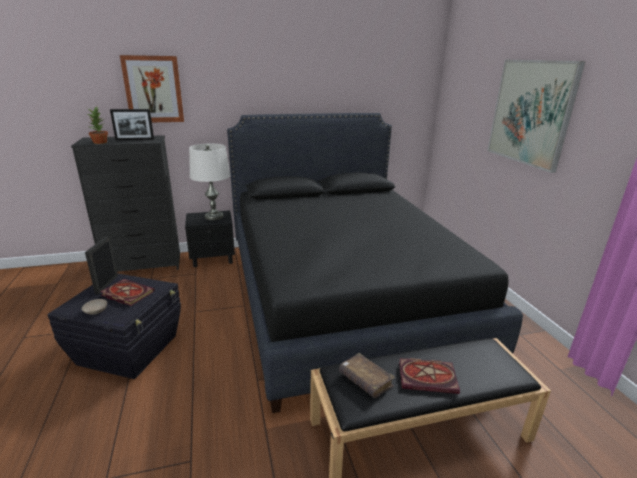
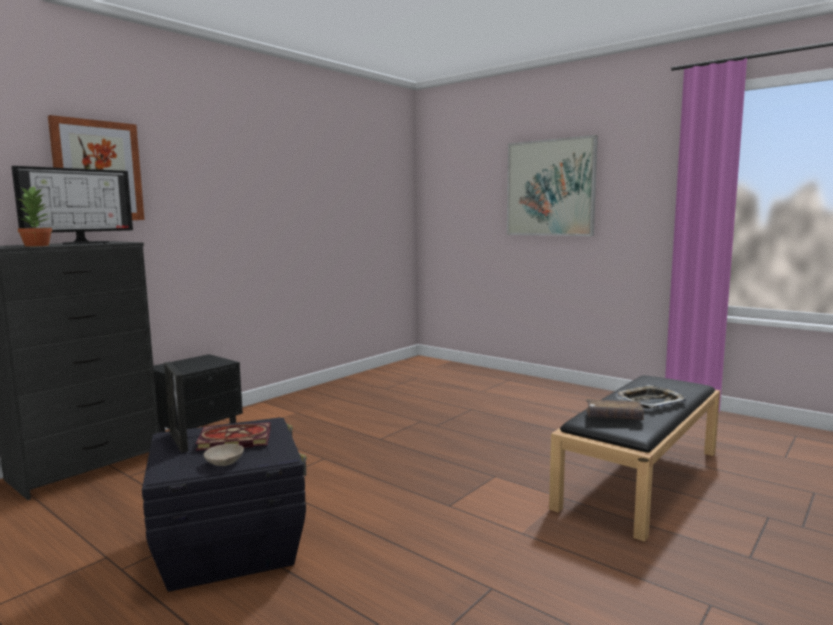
camera: 35 degrees left, 15 degrees down
(135, 139) = (85, 243): picture frame -> monitor
(214, 216) = (199, 362): white table lamp -> none
(342, 295) = (424, 419): black bed -> none
(428, 377) = (649, 402): book -> tray

